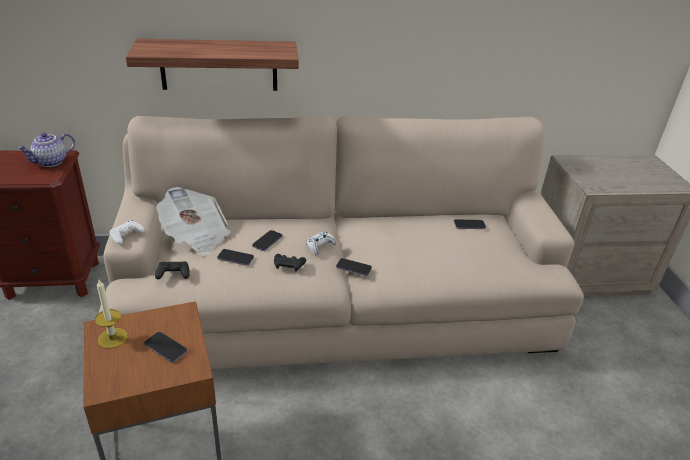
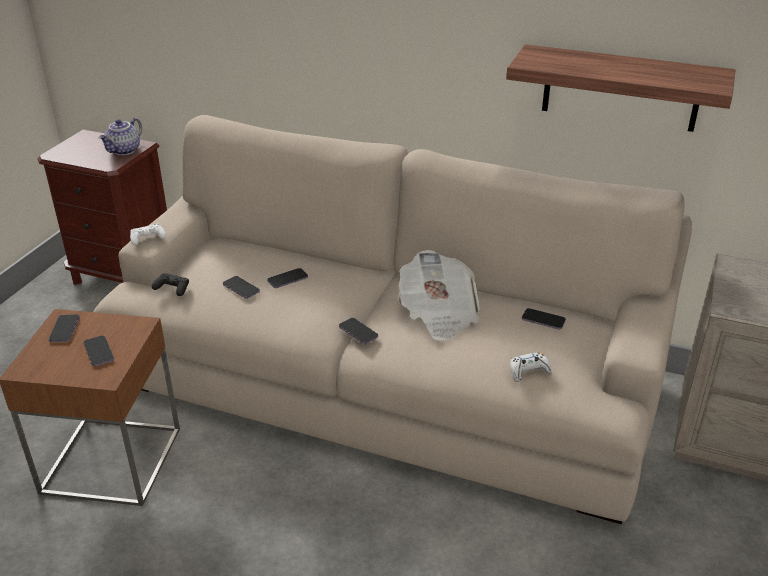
camera: 30 degrees right, 0 degrees up
(51, 162) = (124, 151): teapot -> teapot turned 45 degrees counterclockwise
(112, 338) = (64, 330): candle -> phone
(195, 236) = (222, 256): newspaper -> newspaper (438, 314)
(219, 65) = (295, 70): shelf -> shelf (621, 88)
(289, 265) = (288, 309): black game controller -> none
(320, 246) = (339, 299): white game controller -> white game controller (528, 371)

